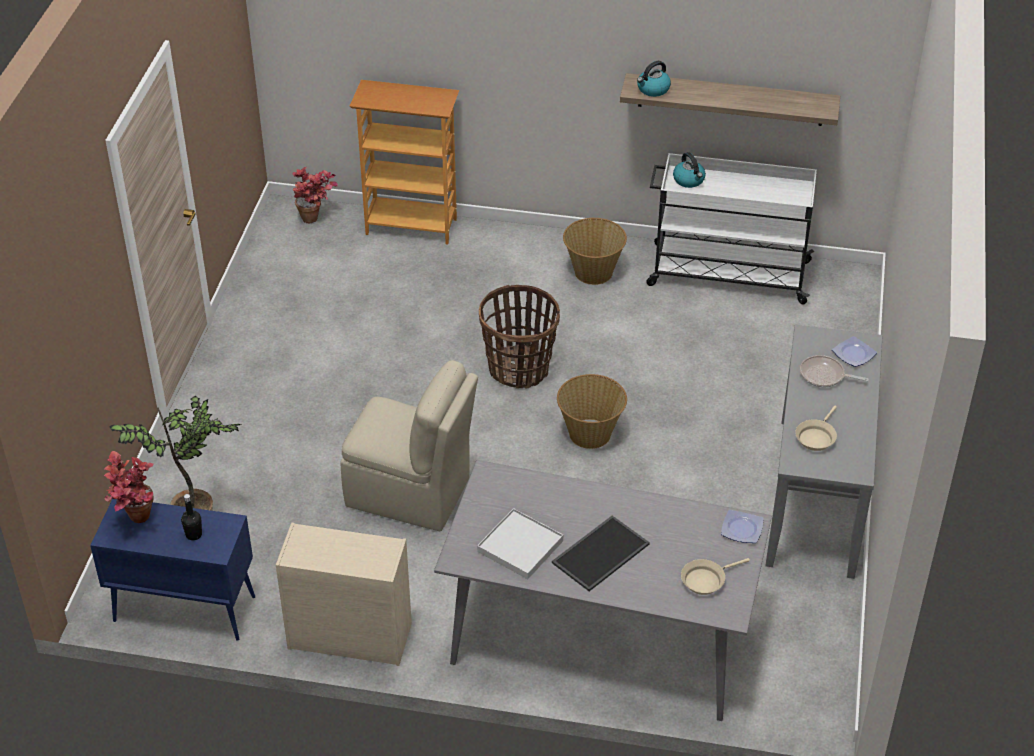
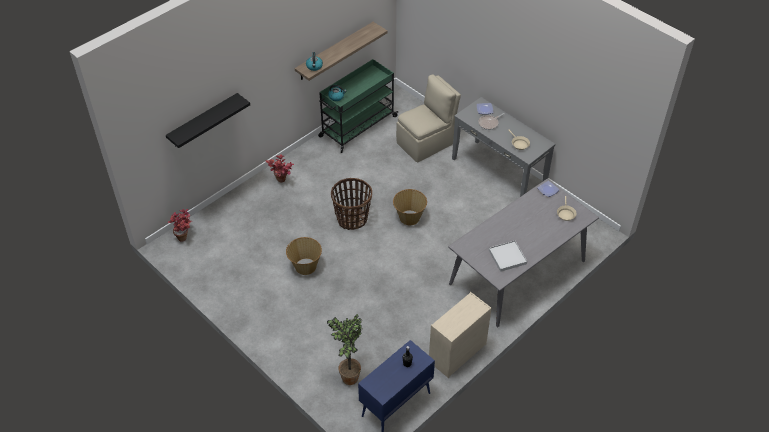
camera: 55 degrees left, 5 degrees up
(135, 522) = (381, 381): potted plant -> potted plant (282, 182)
(411, 48) = (203, 121): none -> black shelf
(411, 226) = (225, 206): bookcase -> none
(411, 493) = (393, 292): beige chair -> beige chair (426, 143)
(593, 272) = (316, 164): basket -> basket (305, 266)
(600, 552) = (529, 235): tray -> none
(726, 273) = (357, 127): white cart -> green cart

